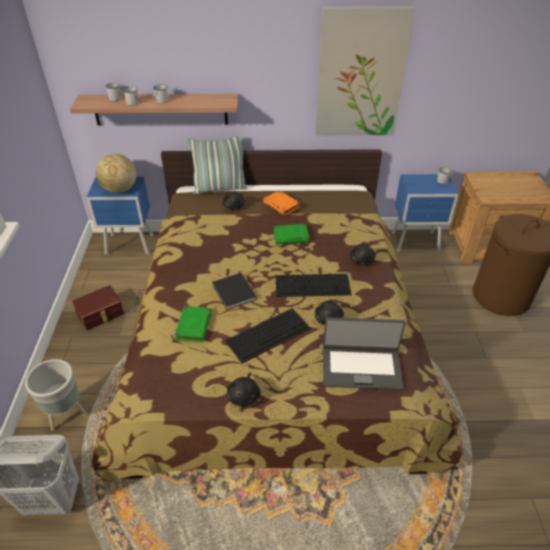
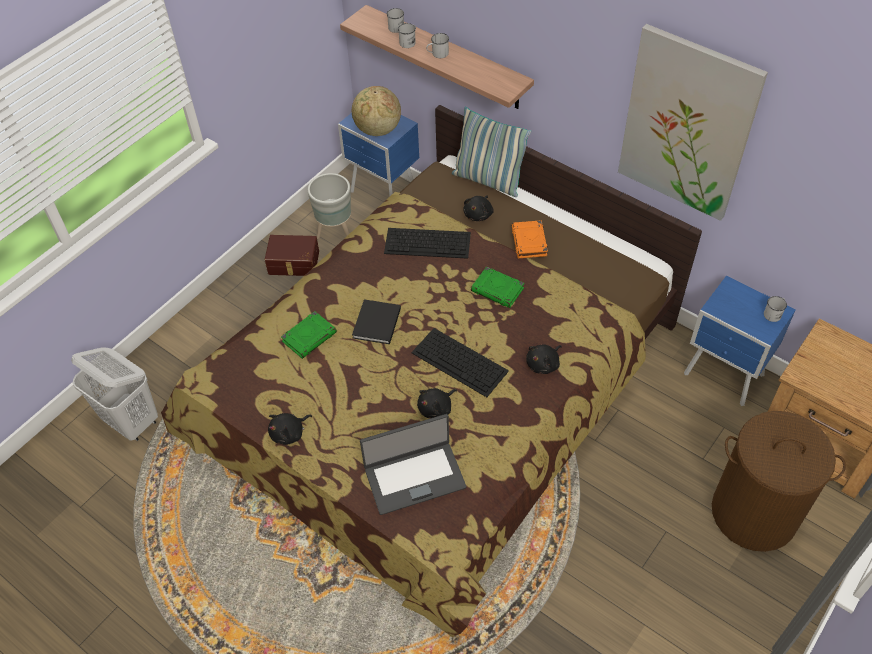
camera: 40 degrees right, 10 degrees up
(67, 415) = (192, 353): grey planter -> grey planter (335, 232)
(269, 334) = (365, 388): keyboard -> keyboard (428, 243)
(361, 367) = (414, 477): laptop -> laptop turned 60 degrees counterclockwise

